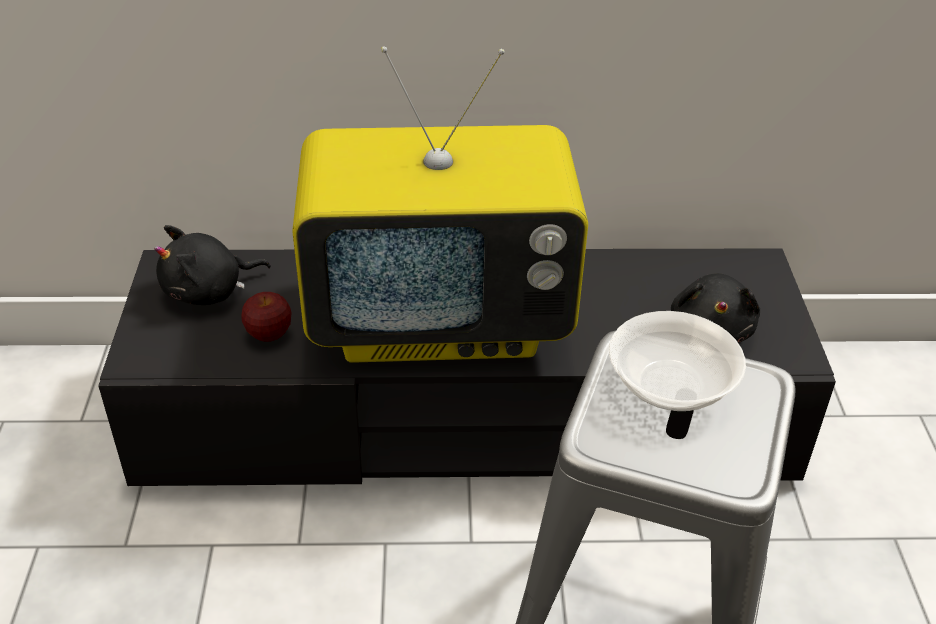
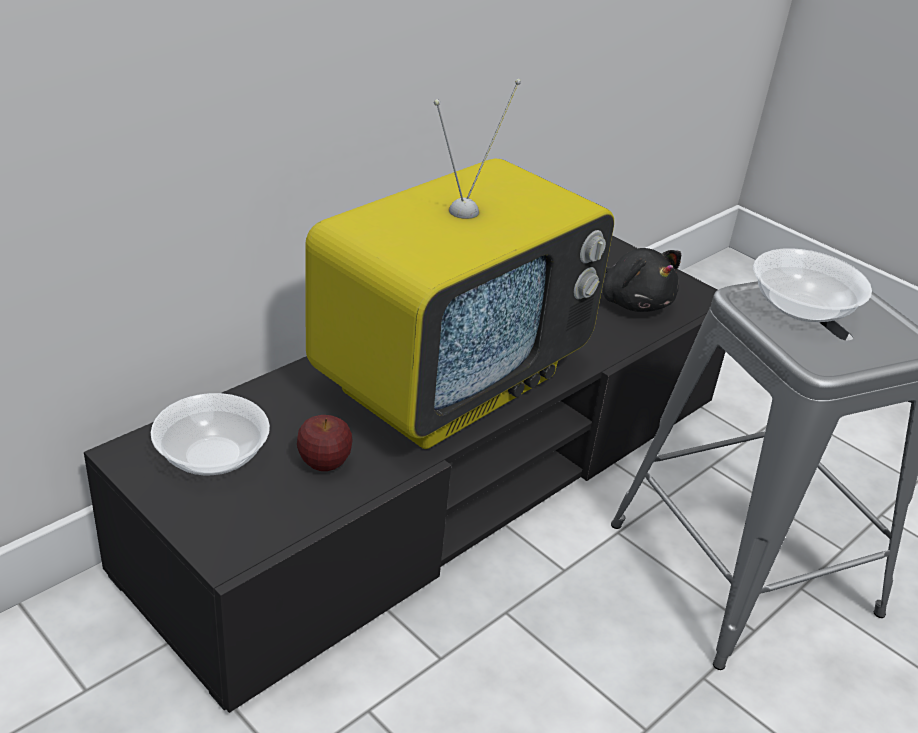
camera: 45 degrees left, 5 degrees down
(209, 291) = (213, 456): black plush toy -> bowl

